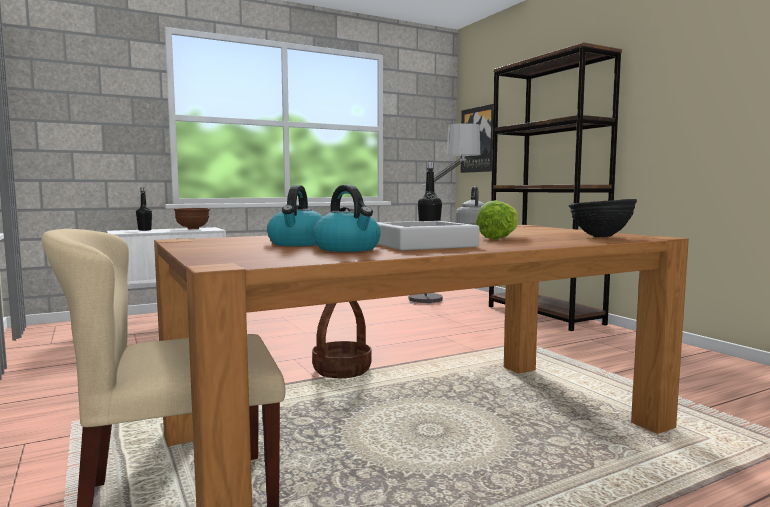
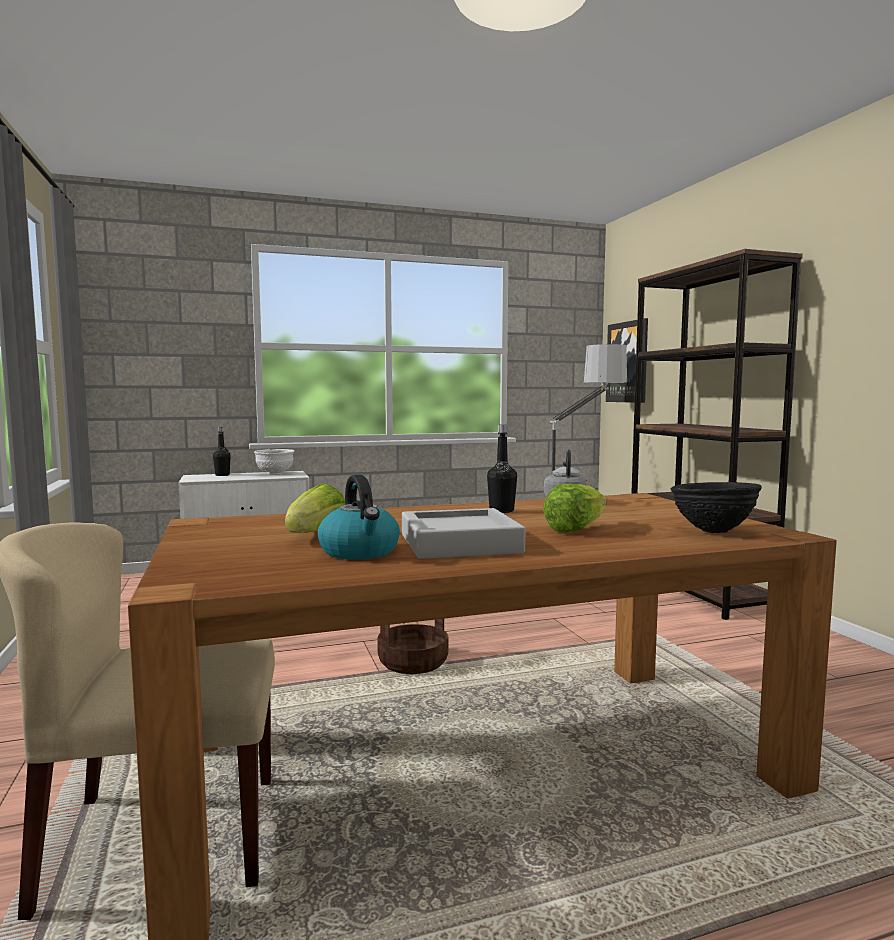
camera: 10 degrees right, 0 degrees up
(192, 229) = (274, 474): brown bowl -> white bowl
(298, 244) = (316, 536): kettle -> lettuce

